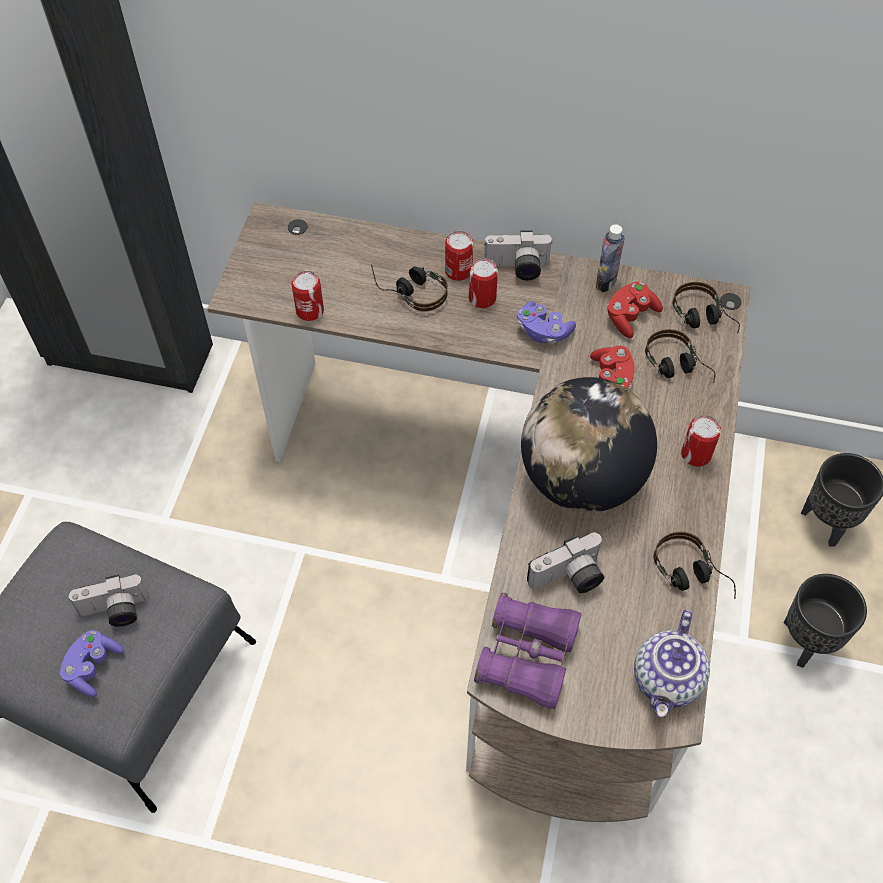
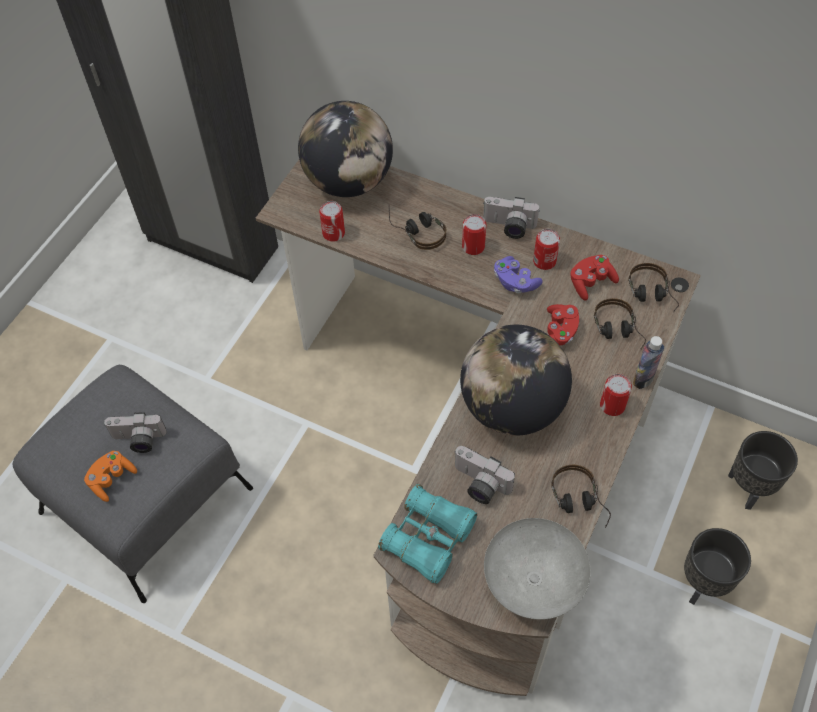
camera: 15 degrees right, 0 degrees up
(93, 667) = (112, 479): purple game controller -> orange game controller
(311, 246) = (349, 182): none -> globe
(458, 271) = (460, 221): can -> can (544, 261)
(527, 656) = (428, 539): purple binoculars -> turquoise binoculars
(569, 579) = (478, 485): camera -> camera turned 45 degrees clockwise
(606, 282) = (579, 251): bottle -> bottle (643, 379)
(668, 680) = (535, 581): teapot -> grey bowl

